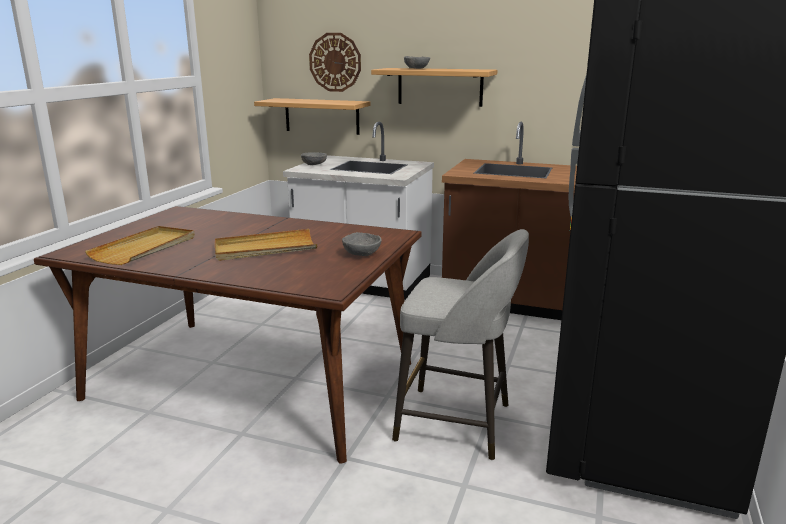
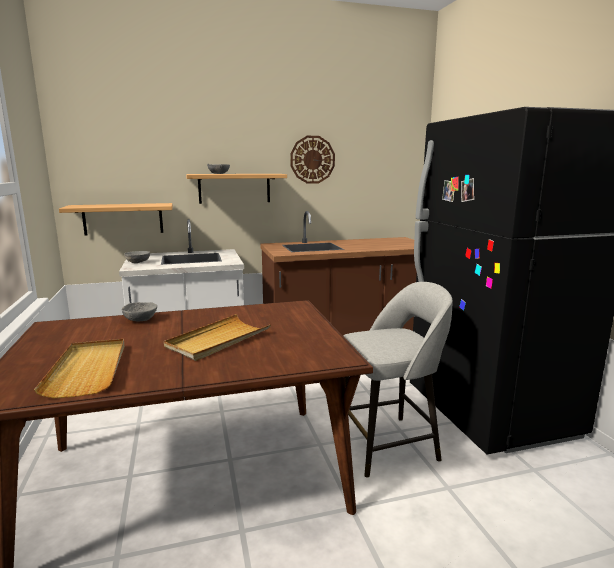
camera: 35 degrees left, 5 degrees down
(335, 62) = (134, 170): wall clock -> wall clock (312, 159)
(361, 254) = (306, 325): grey bowl -> grey bowl (140, 320)

